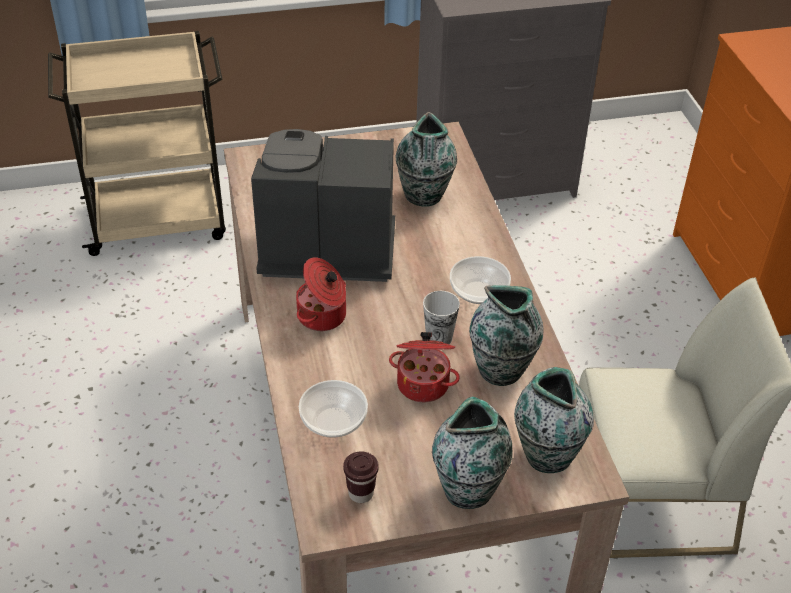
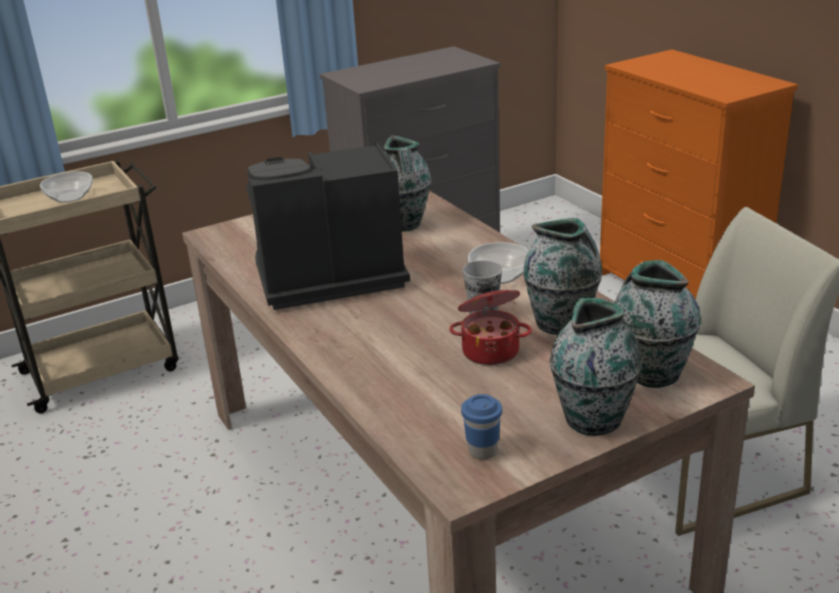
camera: 15 degrees left, 15 degrees down
(323, 316) = (354, 325): cooking pot -> none
(334, 421) = (417, 401): bowl -> bowl (71, 197)
(361, 493) = (482, 451): brown cup -> blue cup

